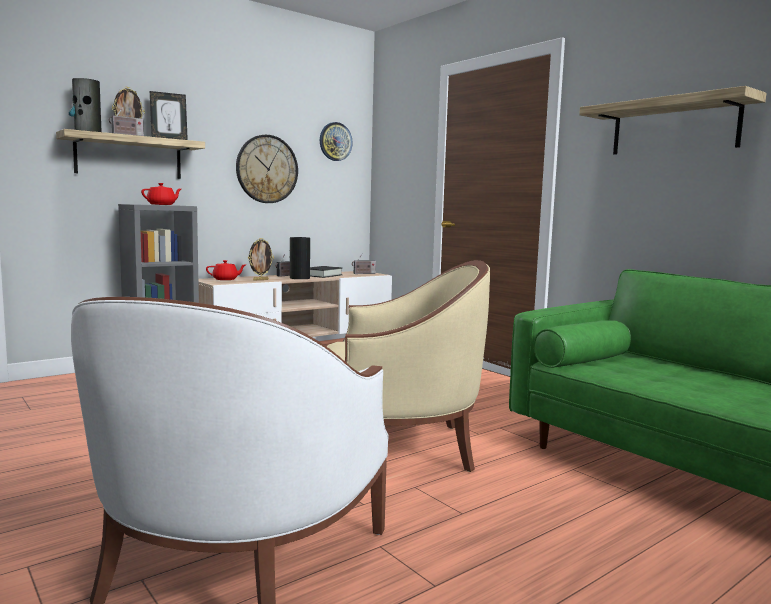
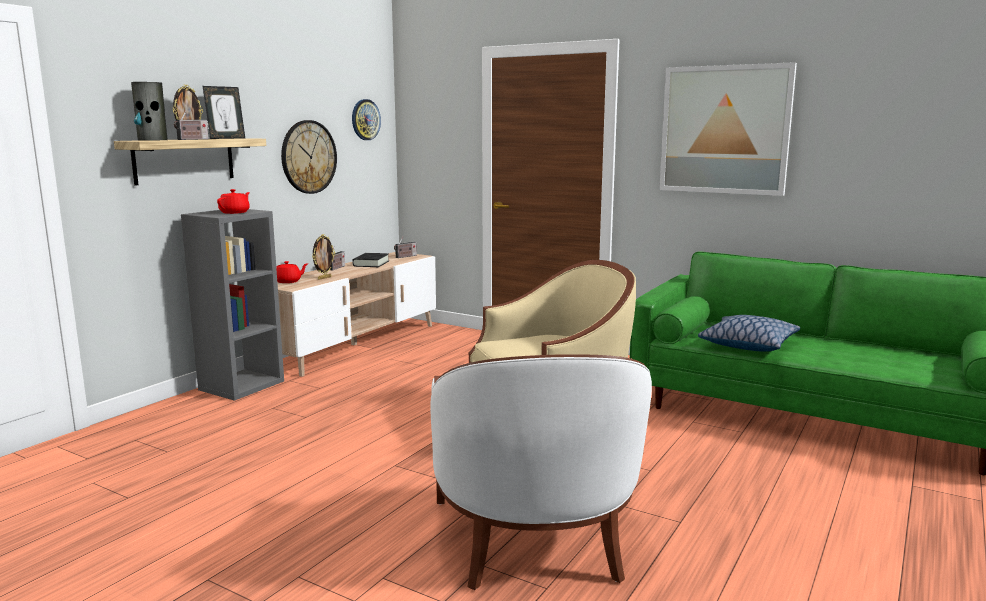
camera: 20 degrees left, 5 degrees up
(299, 278) = (356, 270): vase -> none
(652, 379) = (747, 344): none -> pillow
(674, 127) = (724, 130): shelf -> picture

